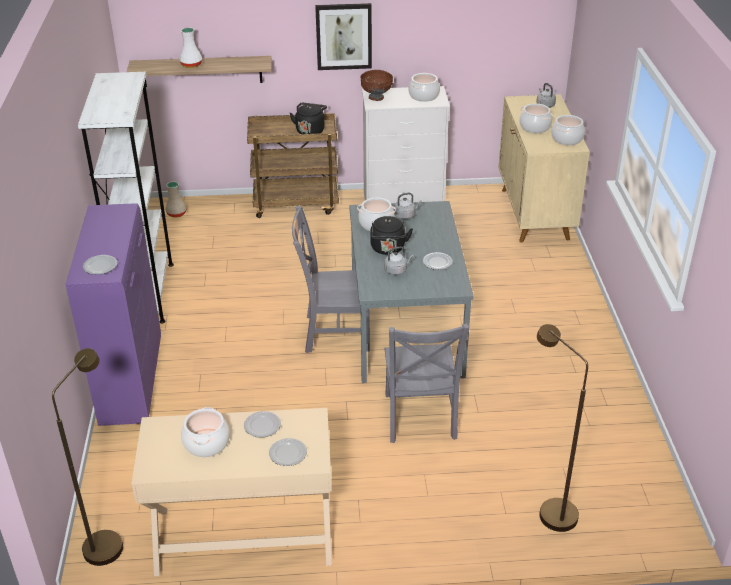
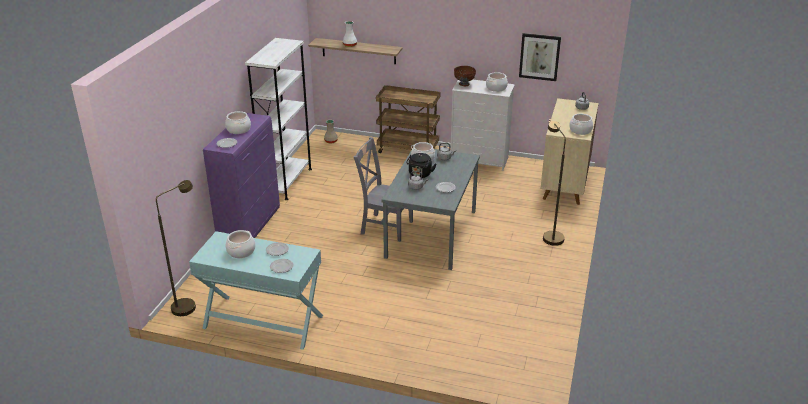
camera: 20 degrees right, 5 degrees down
(244, 537) = (263, 322): beige console table -> turquoise console table
(310, 130) = (419, 100): black kettle -> none
(344, 36) = (449, 40): picture -> picture (539, 56)
(419, 419) = (406, 286): grey chair -> none
(534, 127) = (563, 120): cooking pot -> cooking pot (238, 129)
(550, 510) = (455, 355): brown floor lamp -> brown floor lamp (550, 236)

